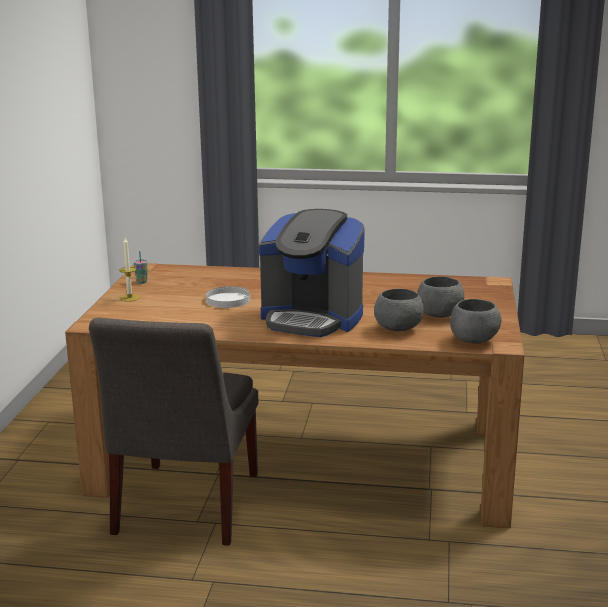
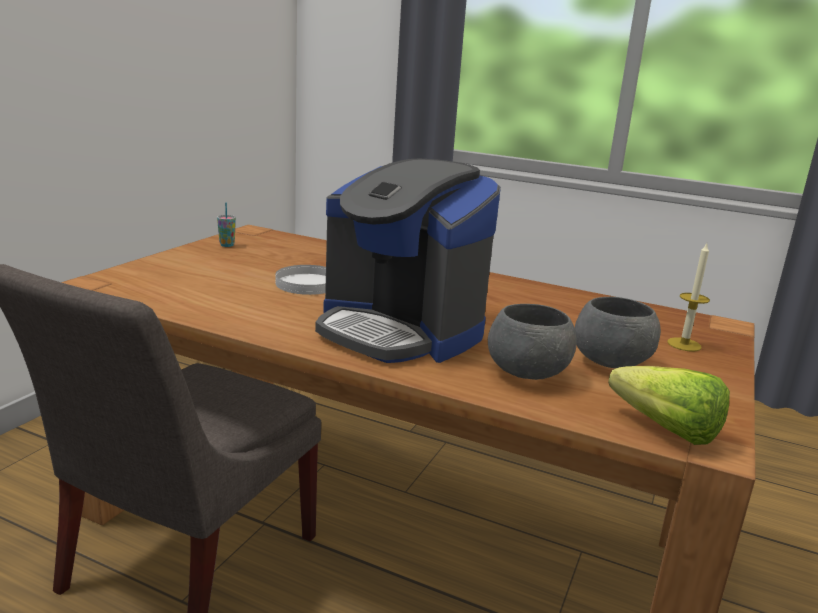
camera: 15 degrees right, 0 degrees up
(129, 298) = (187, 260): candle -> candle (684, 344)
(474, 341) = (658, 425): grey bowl -> lettuce

